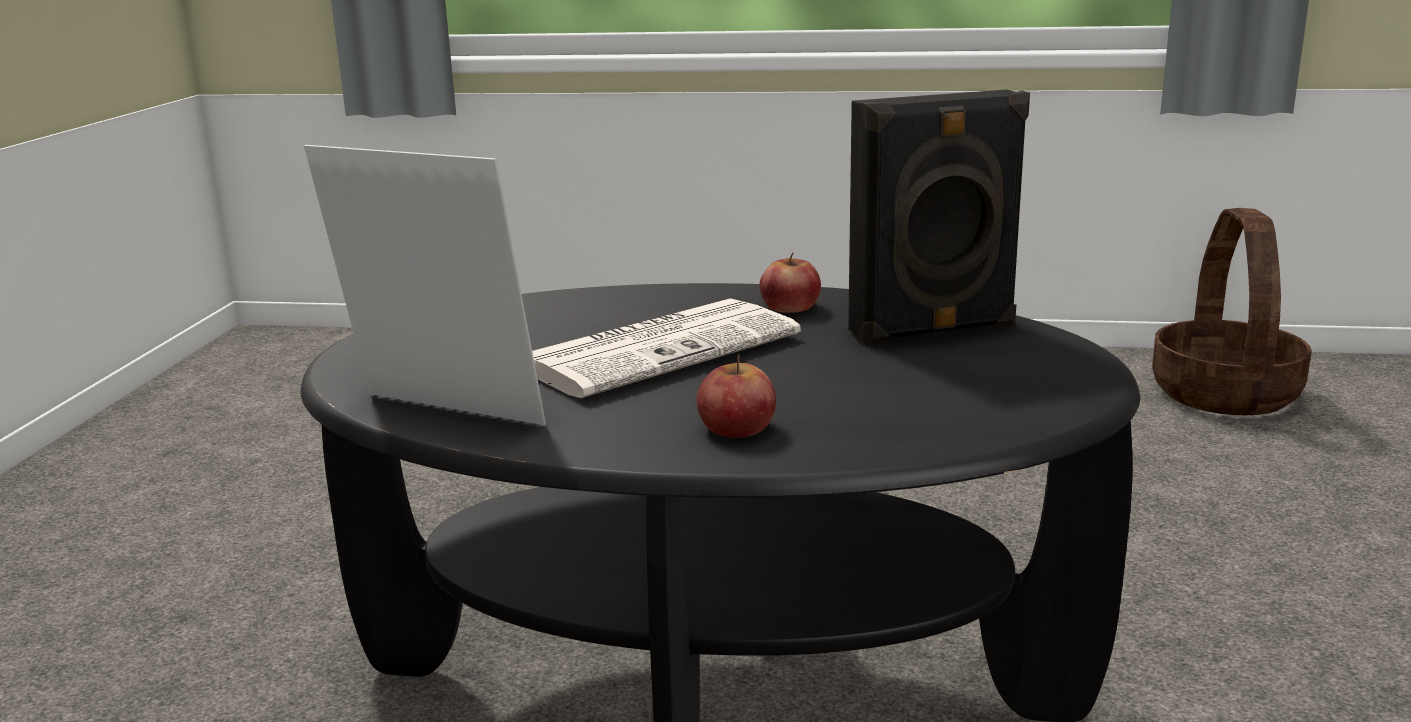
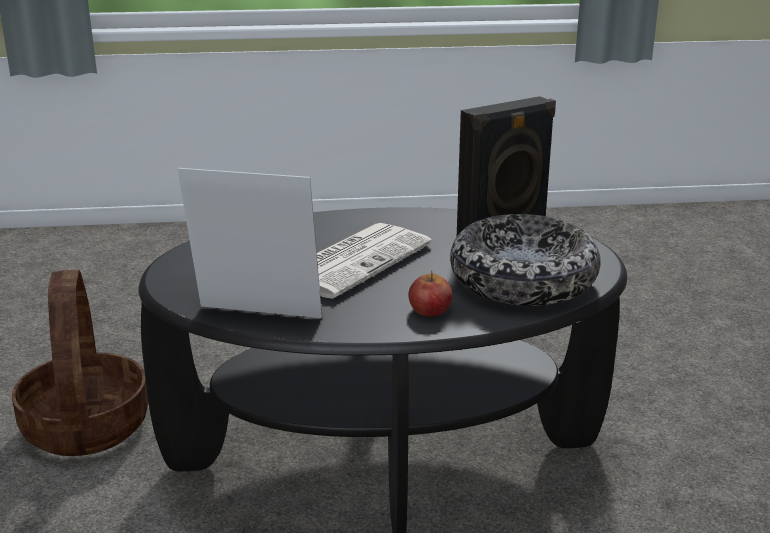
camera: 15 degrees left, 5 degrees up
(790, 307) = (413, 224): apple -> none
(930, 396) = (523, 281): none -> bowl
(1223, 393) = (618, 236): basket -> basket (85, 425)

